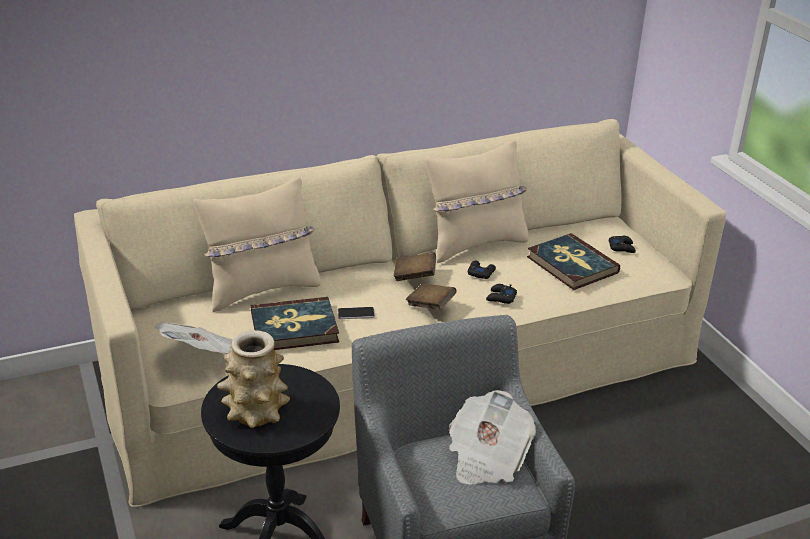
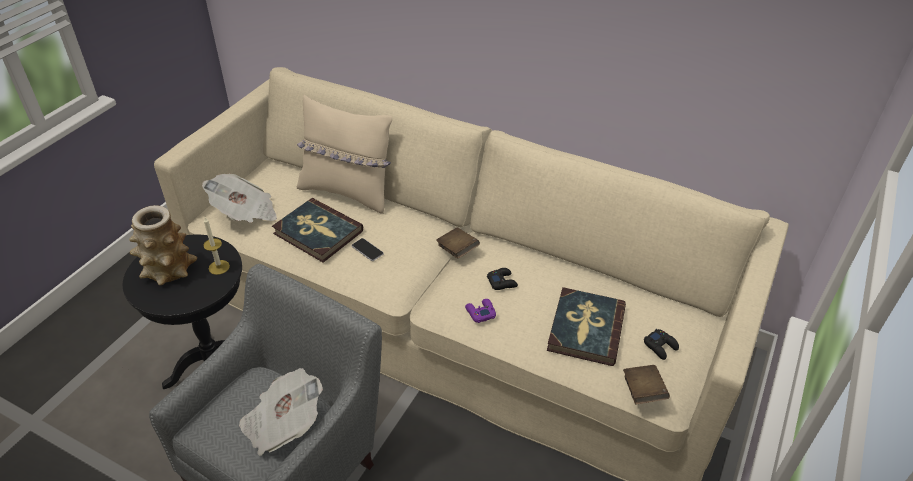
camera: 50 degrees right, 10 degrees up
(294, 382) = (219, 267): none -> candle
(430, 306) = (425, 281): brown book -> brown book (643, 392)
(475, 244) = (540, 256): beige pillow -> none
(500, 298) = (480, 313): black game controller -> purple game controller

